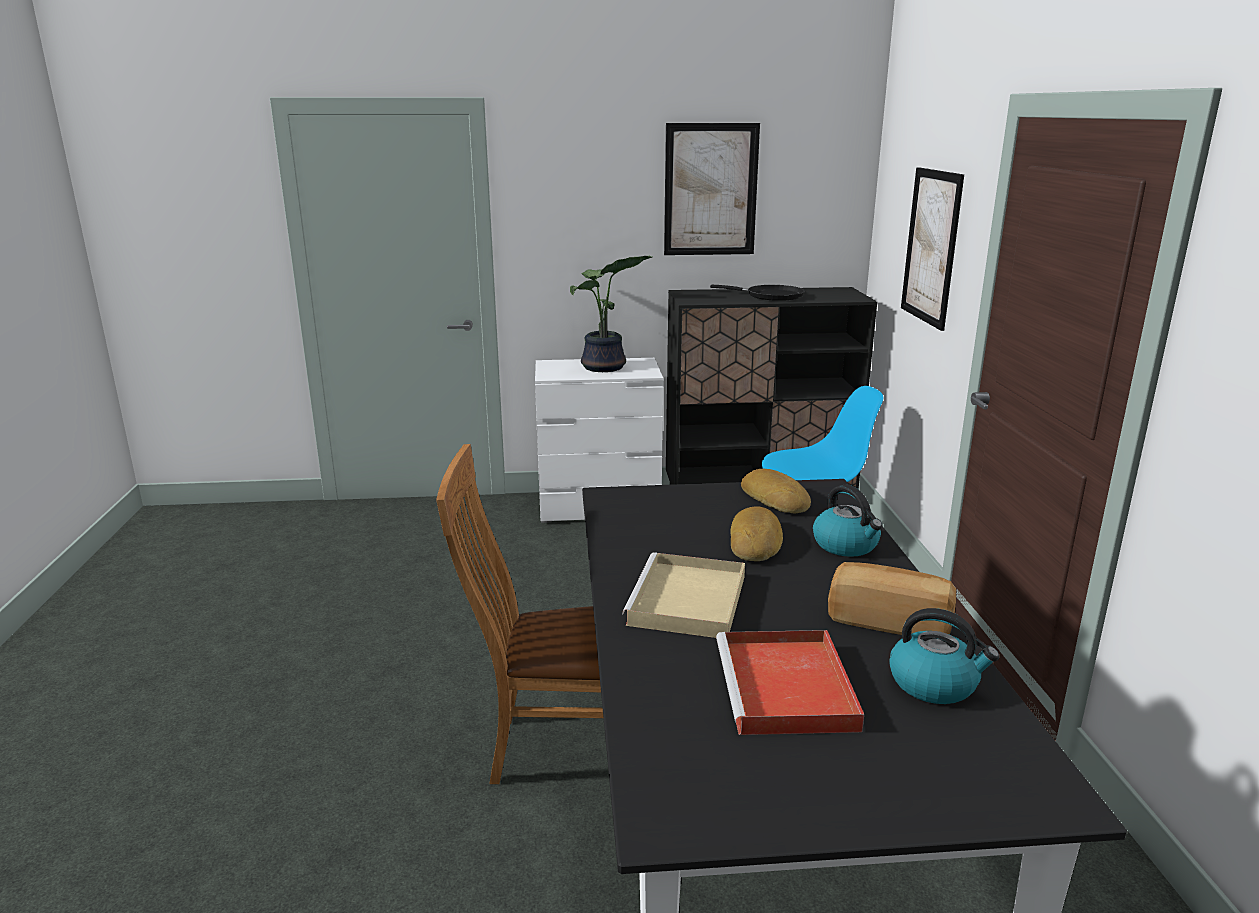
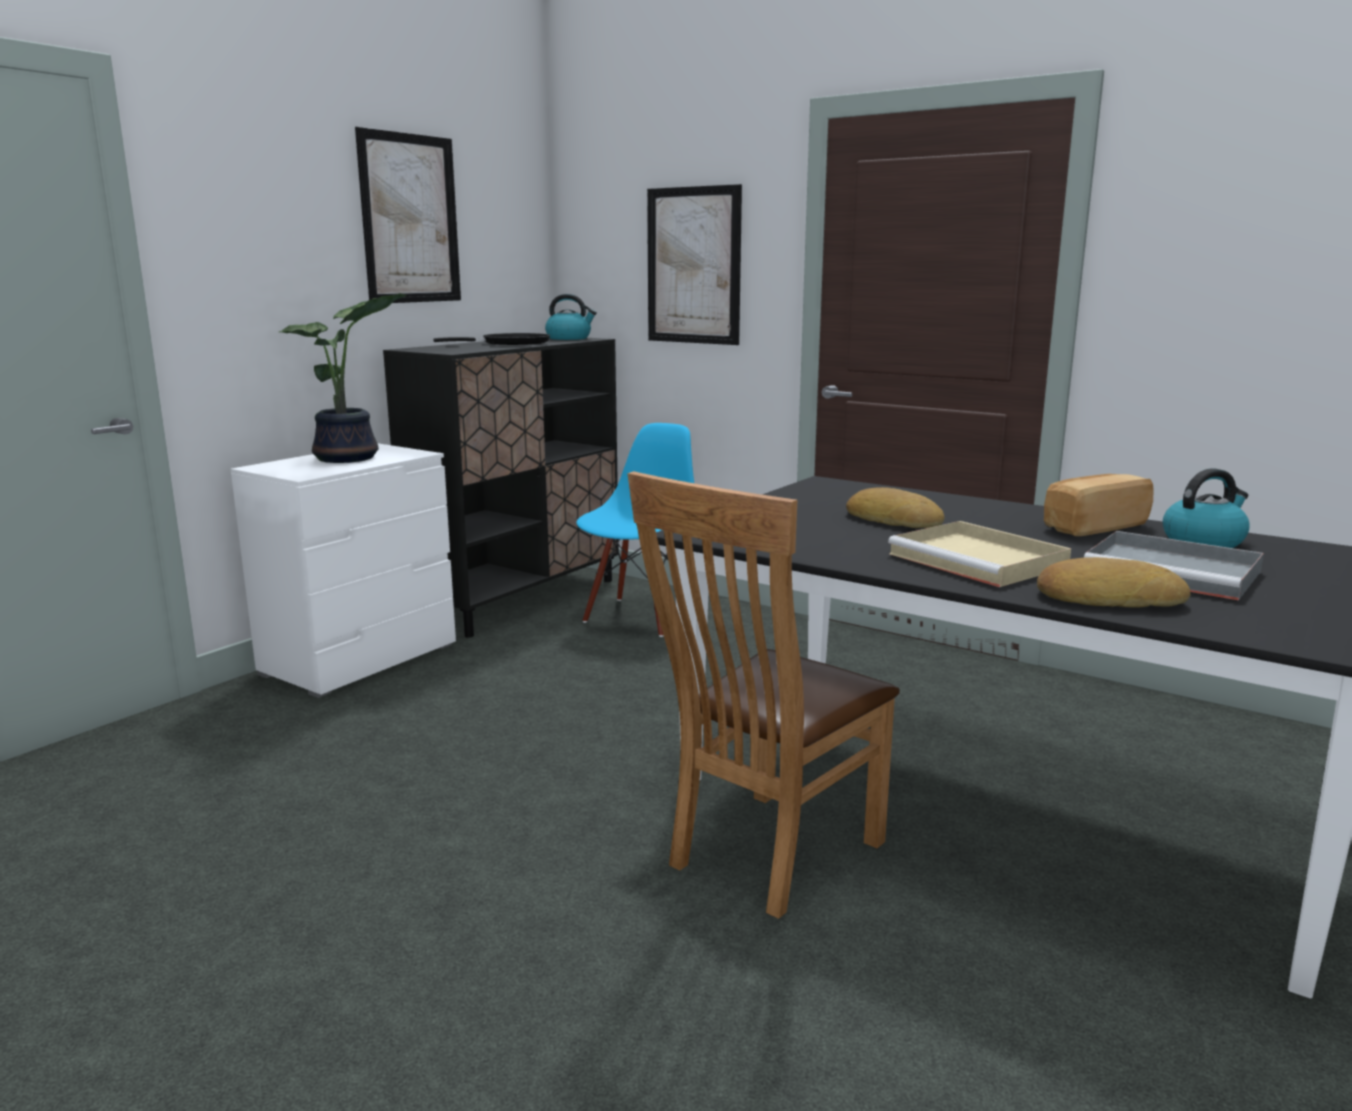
camera: 50 degrees left, 5 degrees down
(776, 498) = (816, 496): bread -> bread (1108, 598)
(787, 689) = (1175, 572): red tray -> grey tray
(846, 545) = (944, 504): kettle -> kettle (569, 338)

